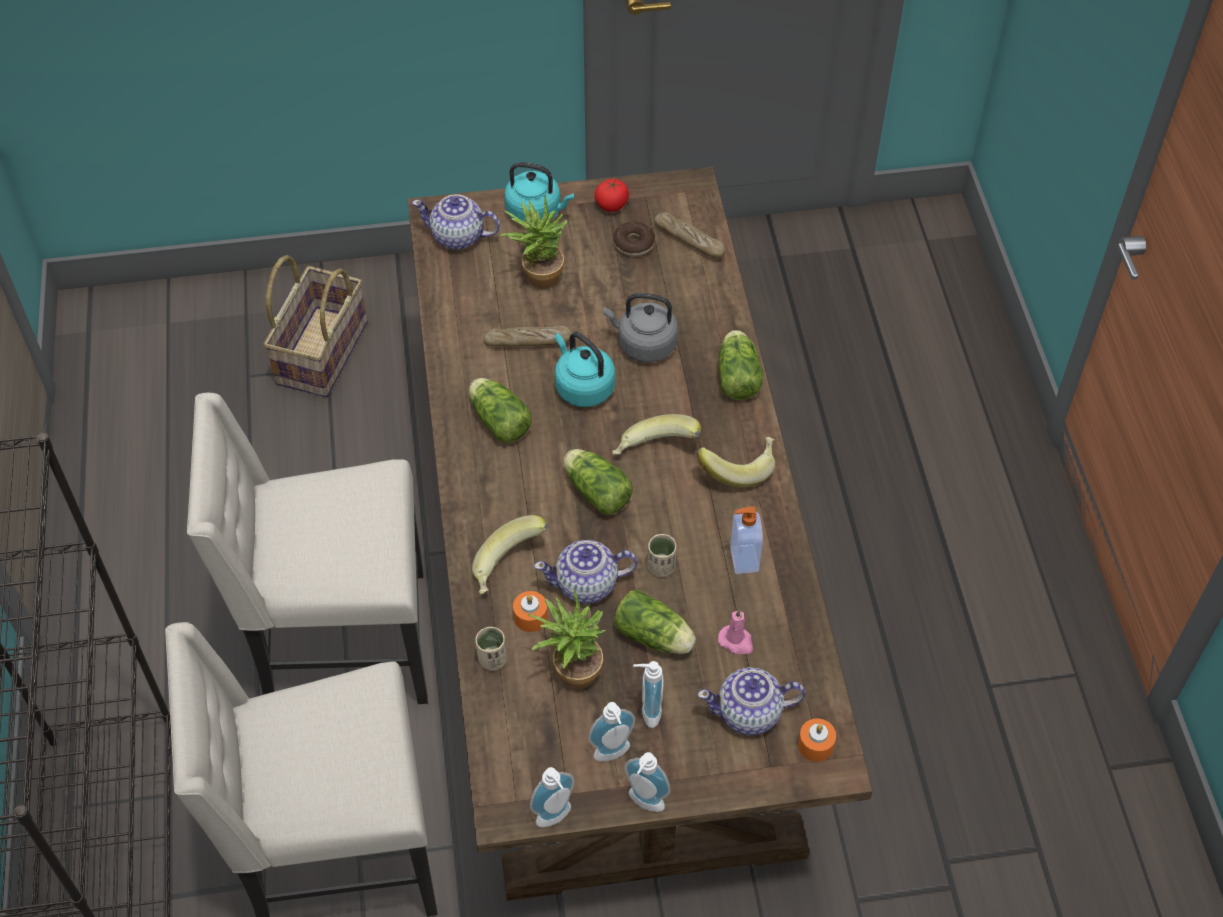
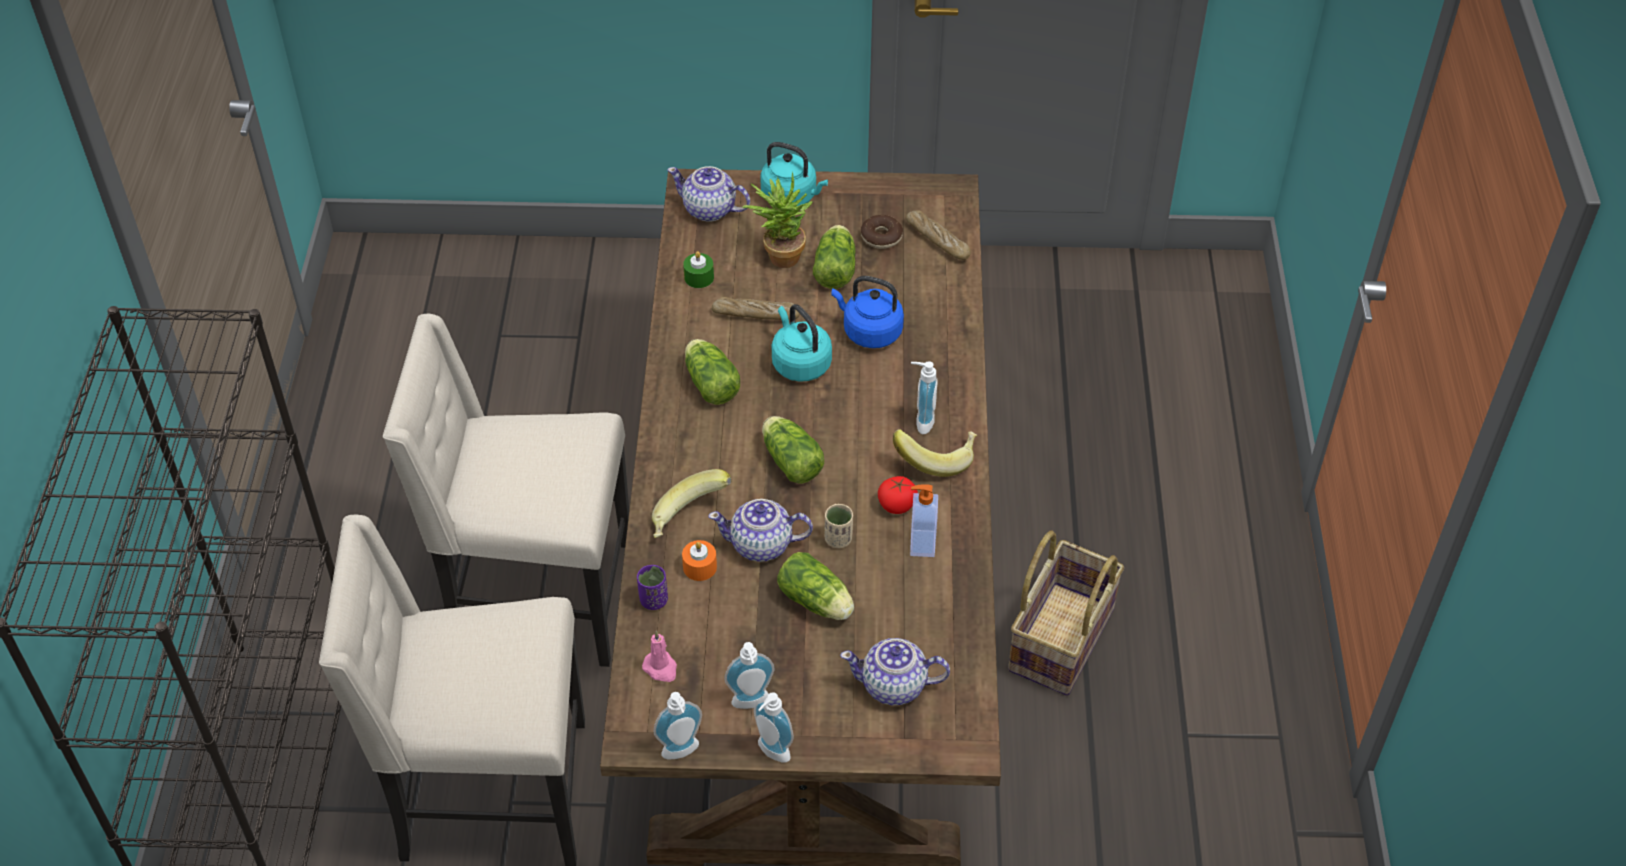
camera: 10 degrees right, 5 degrees down
(320, 351) = (575, 321): basket -> basket (1059, 638)
(463, 310) = (699, 277): none -> green candle
(492, 659) = (653, 600): beige cup -> purple cup
(571, 671) = (727, 622): potted plant -> none
(612, 205) = (868, 198): tomato -> tomato (897, 505)
(643, 344) = (869, 332): grey kettle -> blue kettle
(647, 711) = (793, 669): soap dispenser -> soap dispenser (921, 421)
(655, 452) = (857, 433): banana -> none
(736, 641) = (897, 618): pink candle -> pink candle (661, 668)
(737, 375) = (956, 372): lettuce -> lettuce (835, 268)
(815, 745) = (953, 725): orange candle -> none

